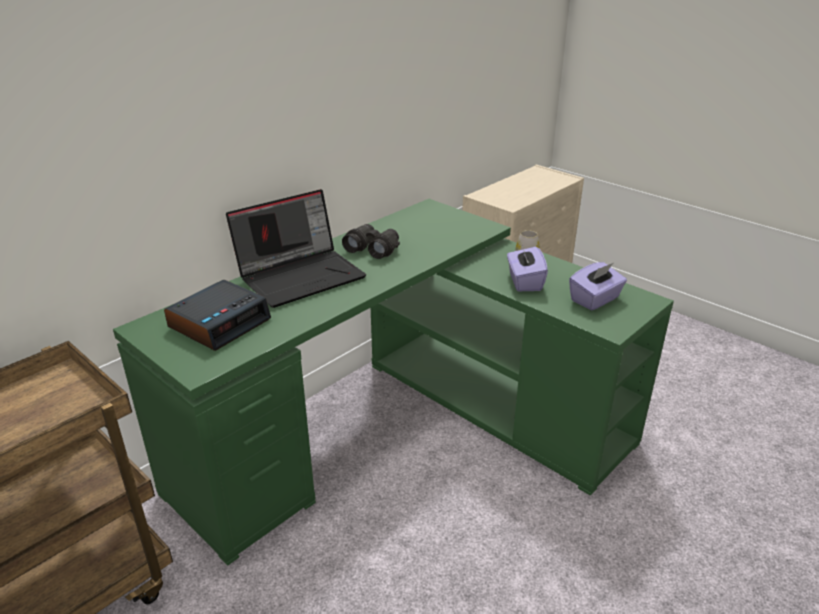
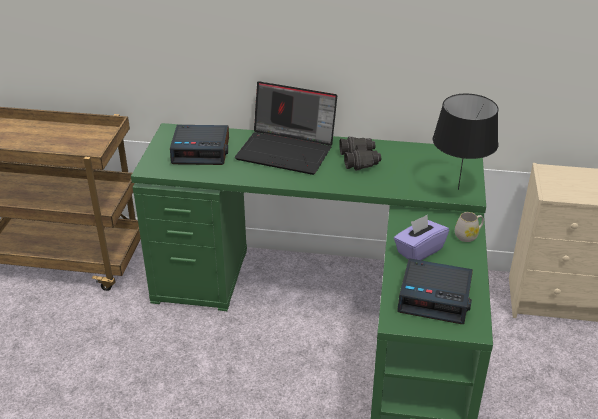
camera: 55 degrees right, 5 degrees up
(476, 228) = (459, 190): none -> black table lamp
(595, 300) = (435, 297): purple tissue box -> alarm clock

